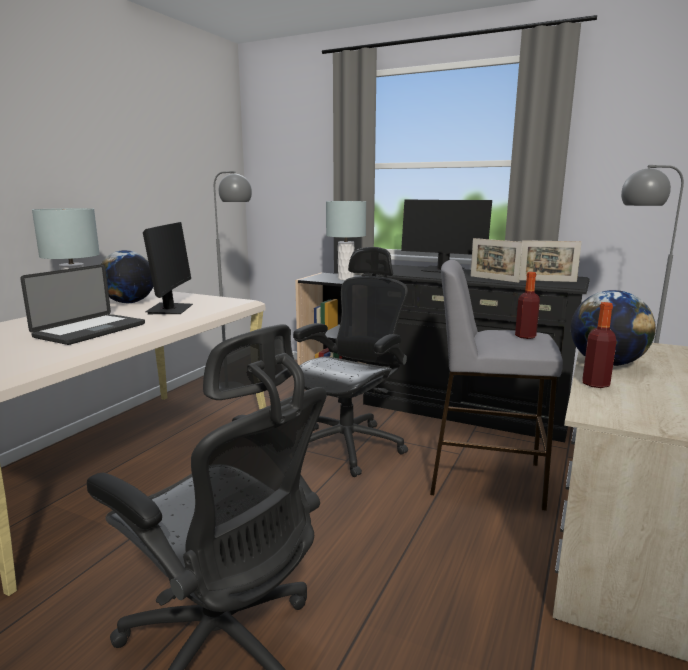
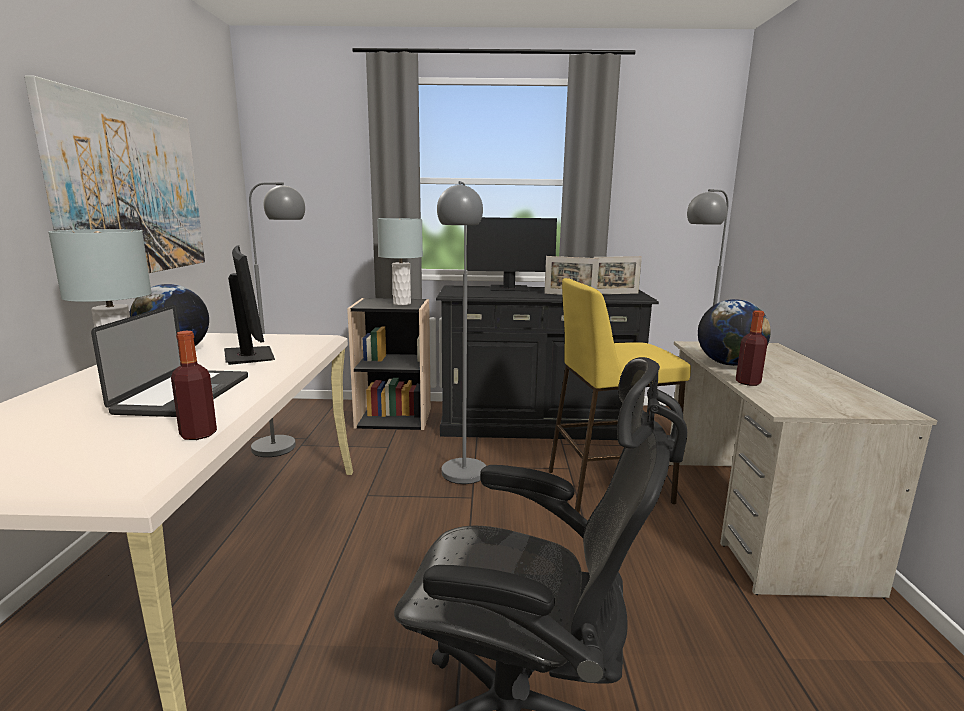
camera: 25 degrees left, 0 degrees up
(125, 180) = (131, 190): none -> picture
(351, 444) = (462, 480): office chair -> grey floor lamp
(485, 478) = (607, 486): grey stool -> yellow stool
(525, 336) = (642, 347): bottle -> bottle (198, 434)

